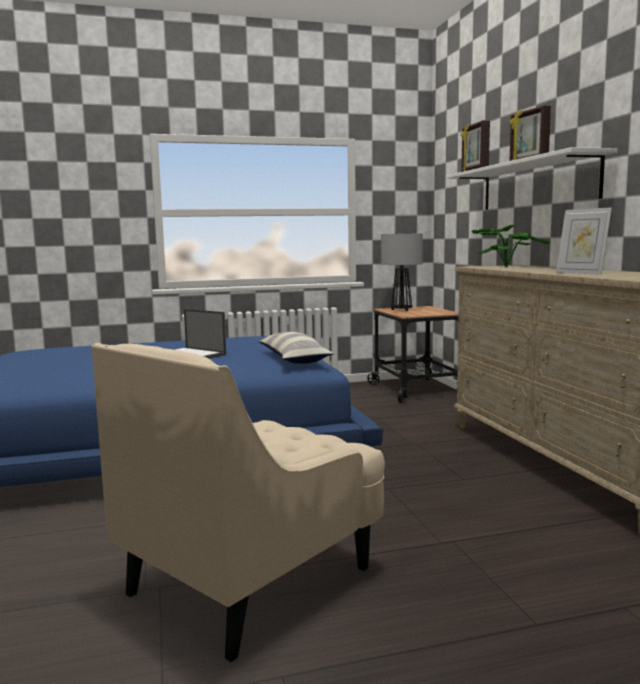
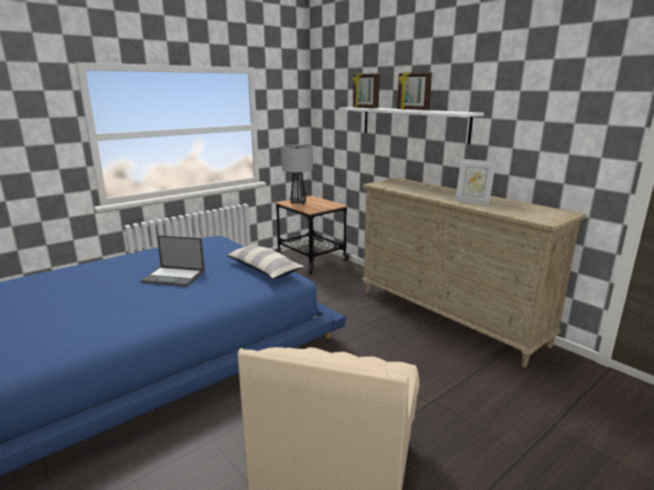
camera: 25 degrees left, 10 degrees up
(506, 266) = (399, 184): potted plant -> none

